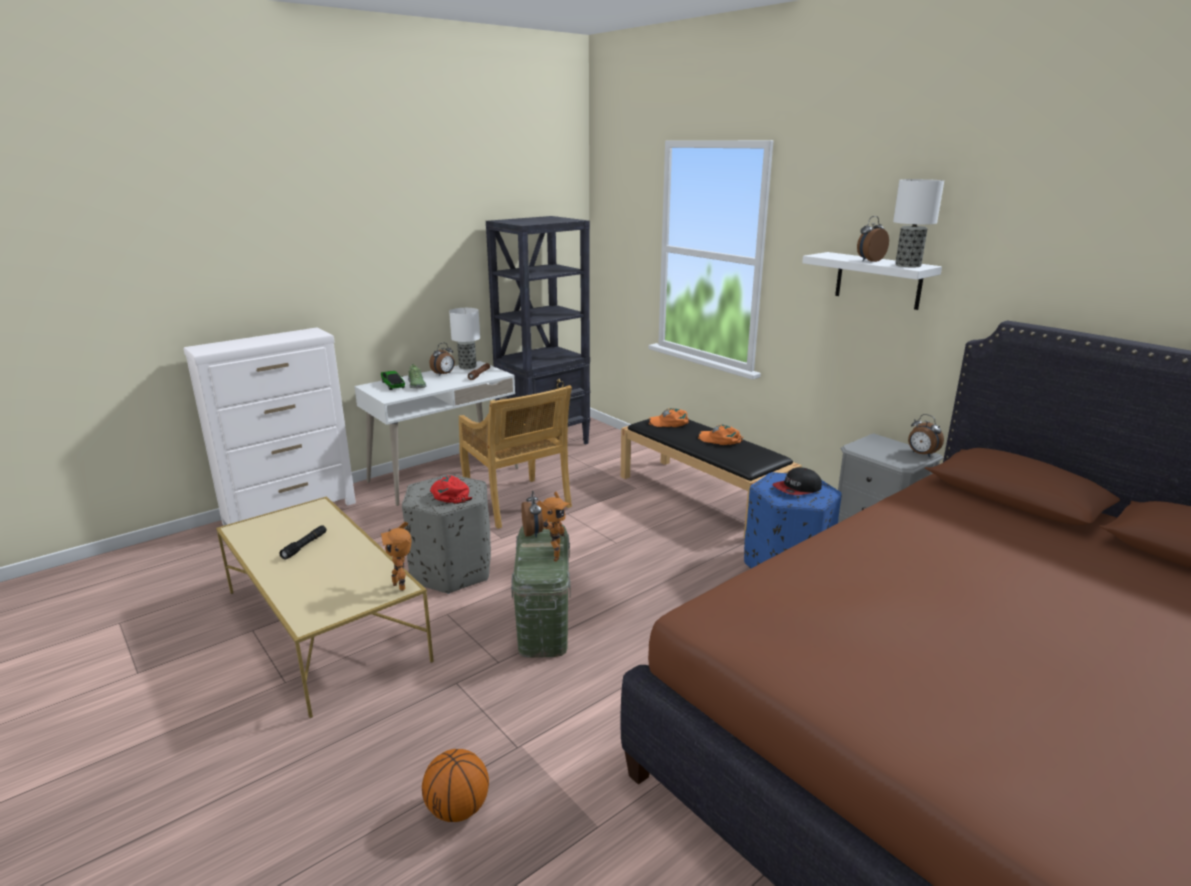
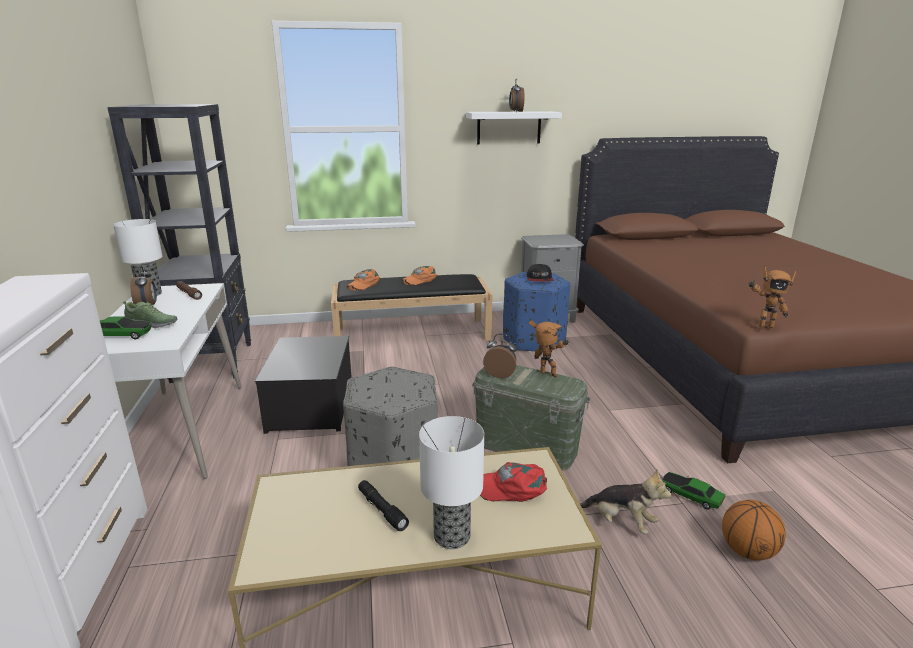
camera: 60 degrees left, 0 degrees up
(401, 585) = (531, 459): toy robot -> toy robot (762, 327)
(449, 494) = (401, 385): red cap -> red cap (512, 487)
(457, 709) = (621, 522): none -> plush toy
(517, 503) = (312, 406): beige chair -> storage box
(534, 752) = (691, 496): none -> toy car
(908, 265) = (543, 111): table lamp -> table lamp (453, 536)
(921, 454) = (565, 236): alarm clock -> none

